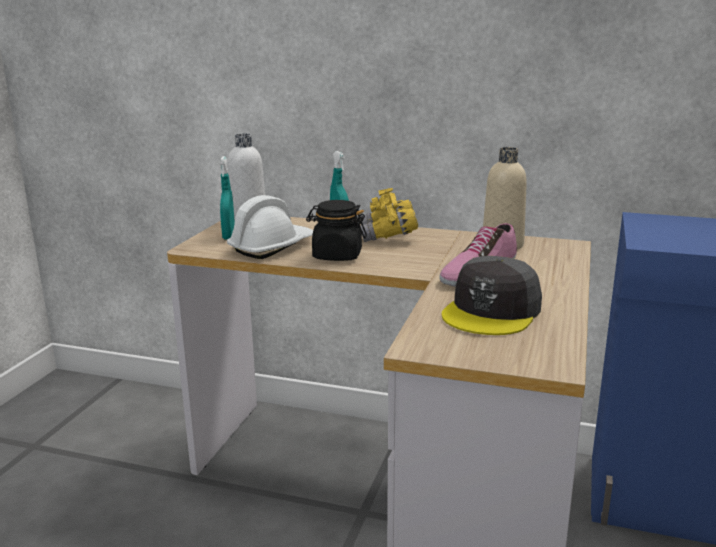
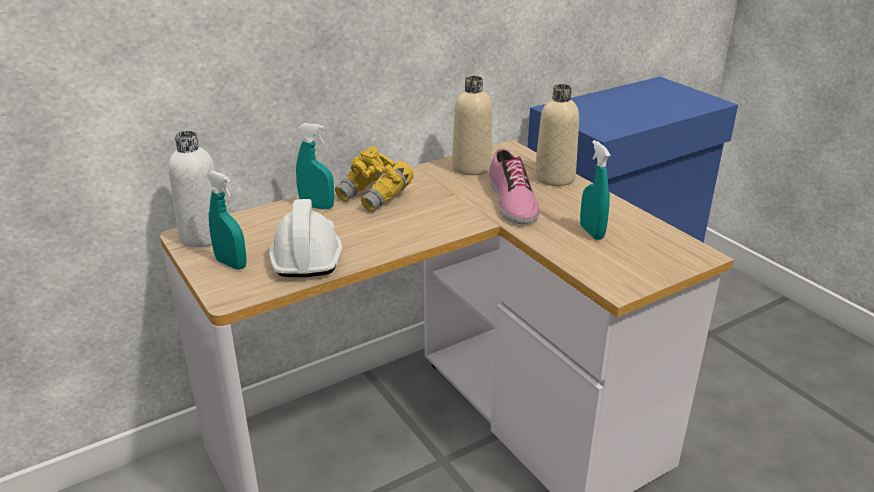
camera: 50 degrees left, 10 degrees up
(337, 255) = (383, 236): black jar -> none
(492, 311) = (591, 232): grey cap -> turquoise spray bottle
(558, 272) = (554, 178): none -> beige bottle

